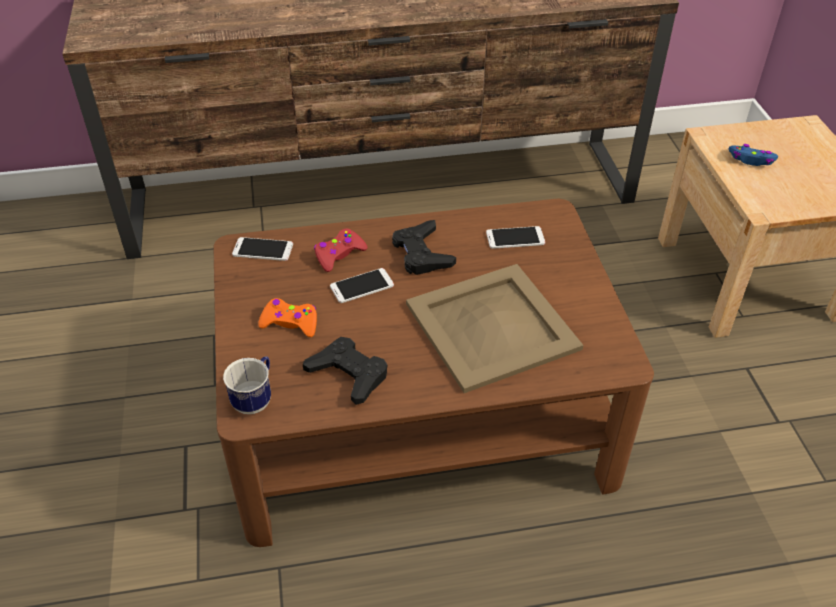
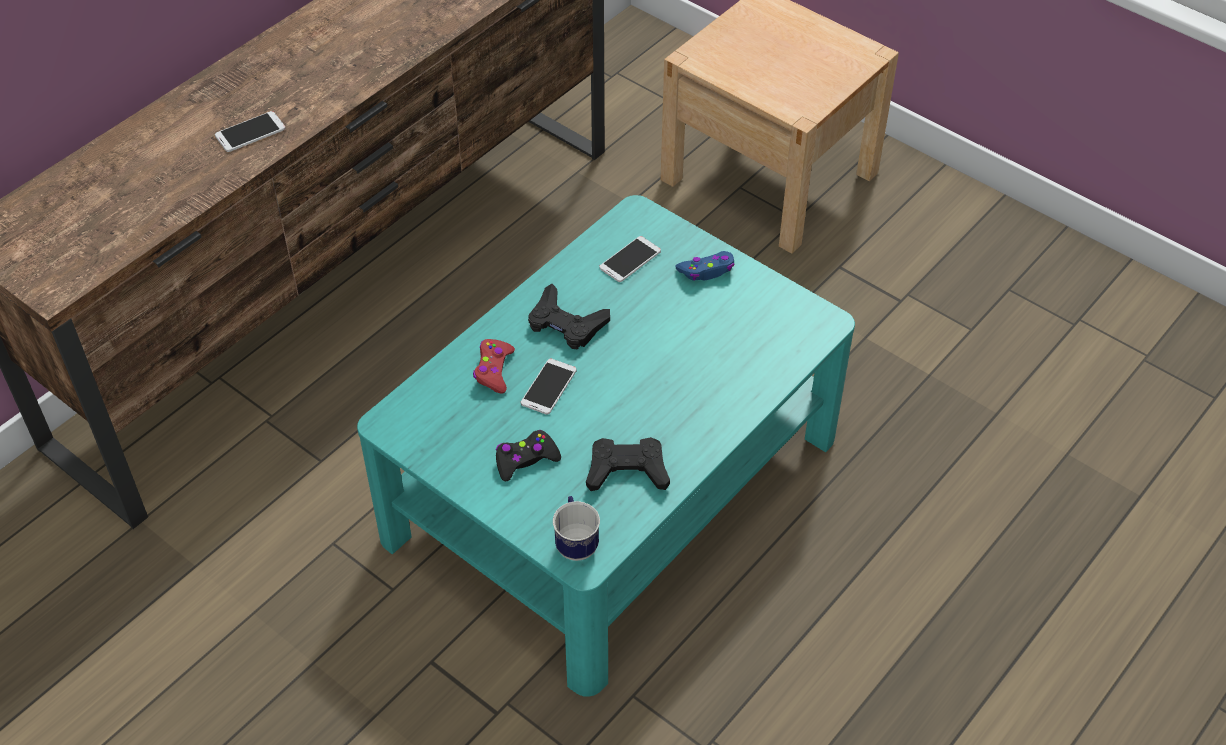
camera: 40 degrees left, 5 degrees up
(263, 249) = (416, 409): phone -> phone (250, 132)
(290, 323) = (525, 460): orange game controller -> black game controller
(417, 415) = (613, 488): brown coffee table -> turquoise coffee table
(492, 325) = (695, 353): beige tray -> none
(751, 160) = (749, 65): blue game controller -> blue game controller (707, 271)

